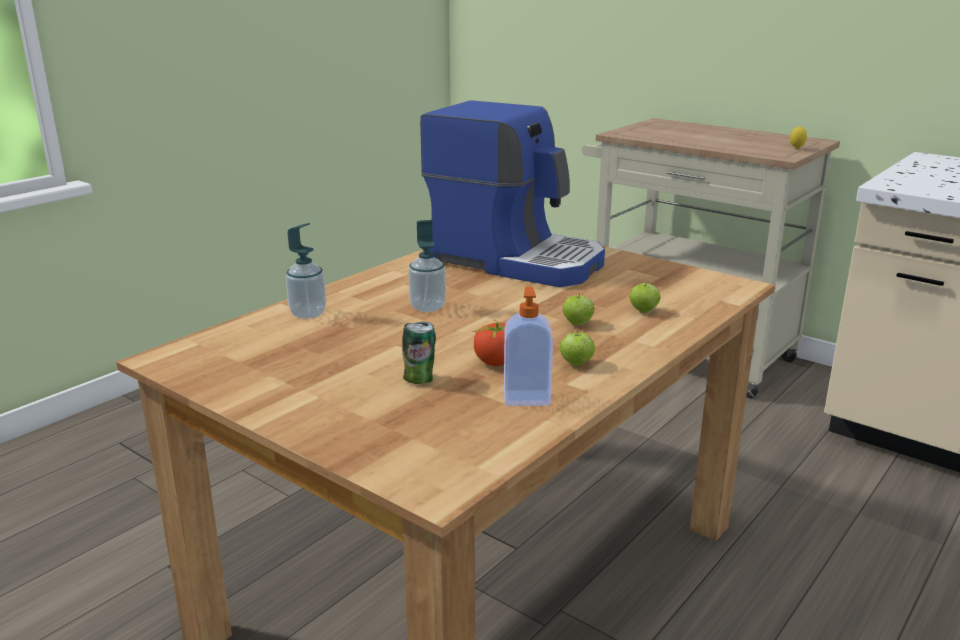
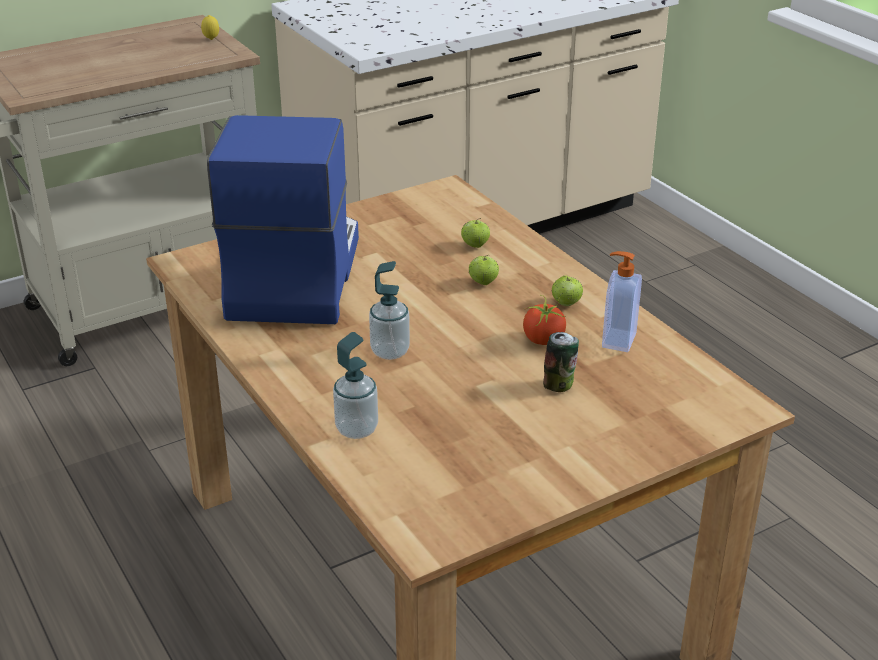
camera: 70 degrees left, 10 degrees up
(515, 260) = (292, 275): coffee machine -> coffee machine turned 45 degrees counterclockwise

